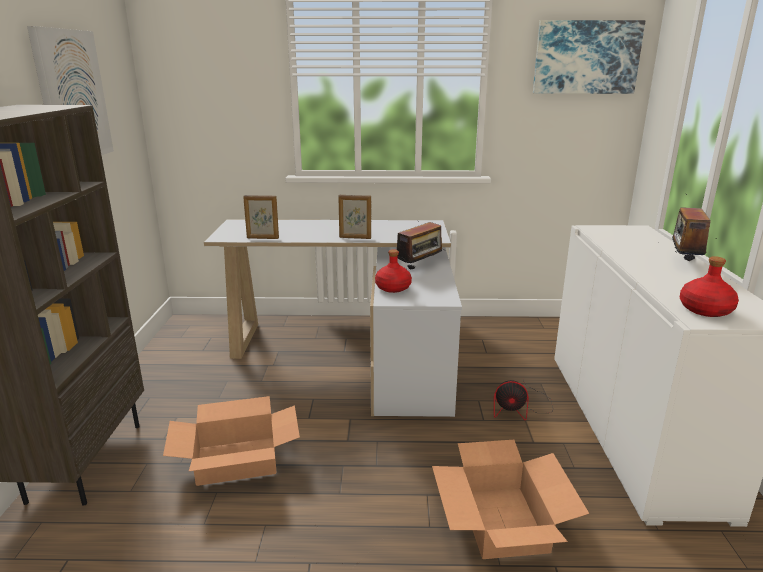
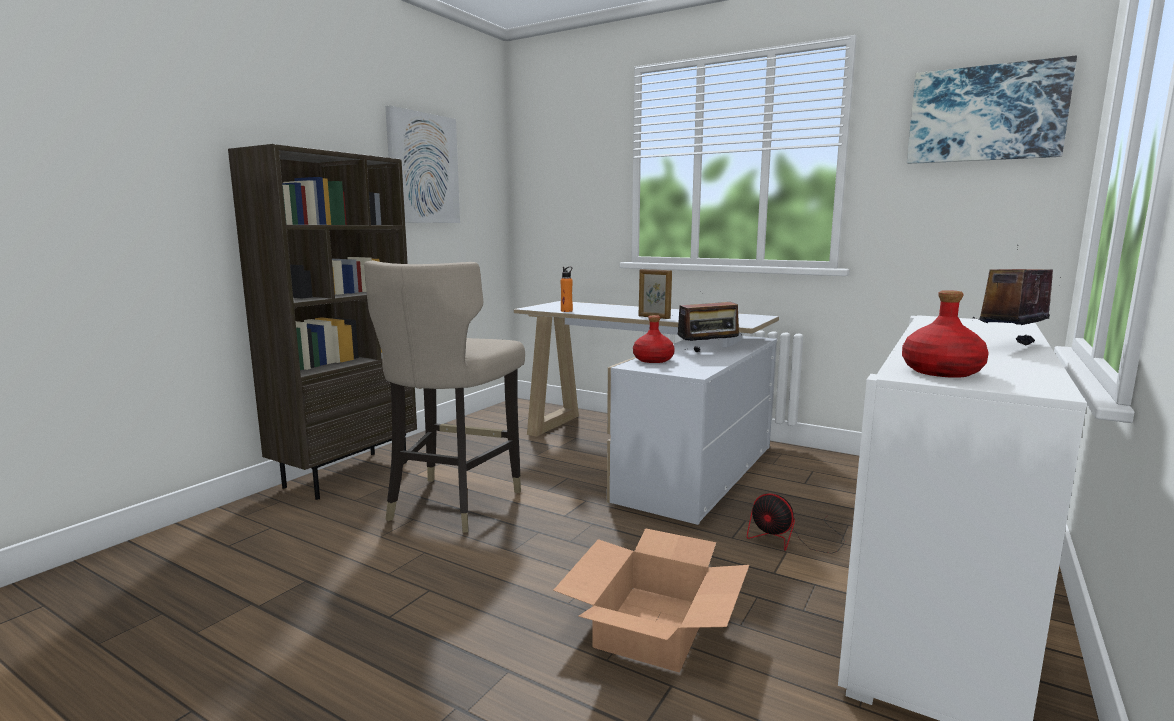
camera: 30 degrees right, 10 degrees down
(236, 460) = (452, 503): cardboard box -> beige stool
(262, 238) = (566, 311): picture frame -> orange bottle

